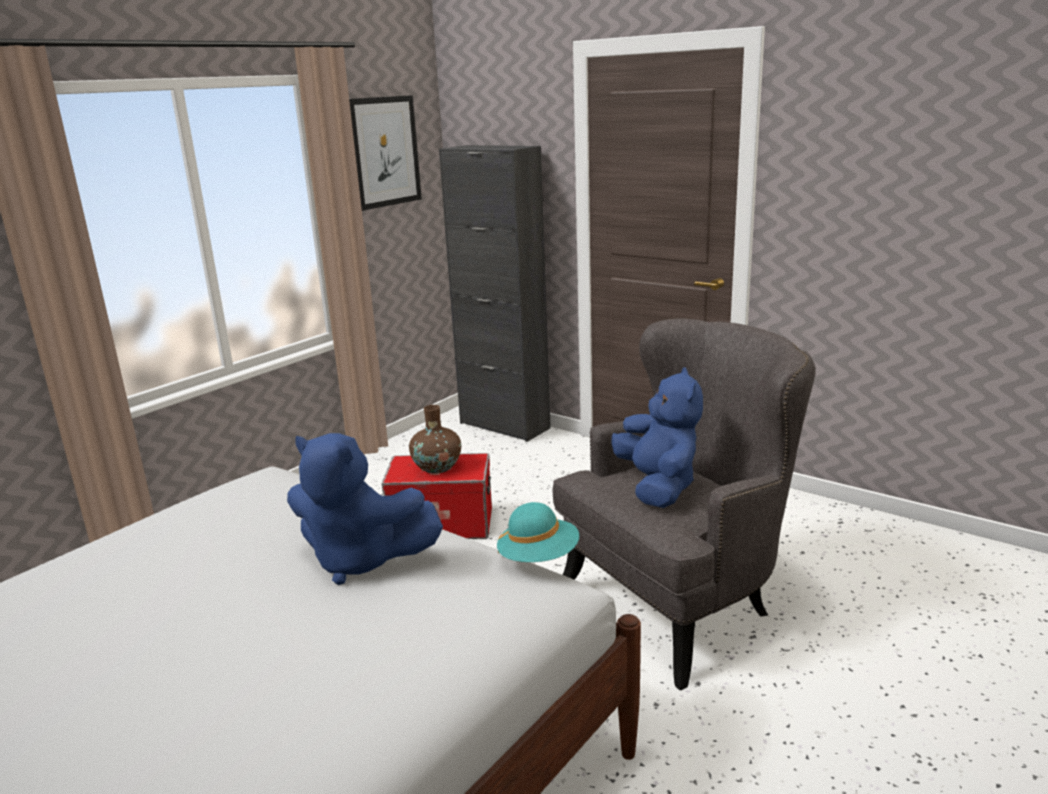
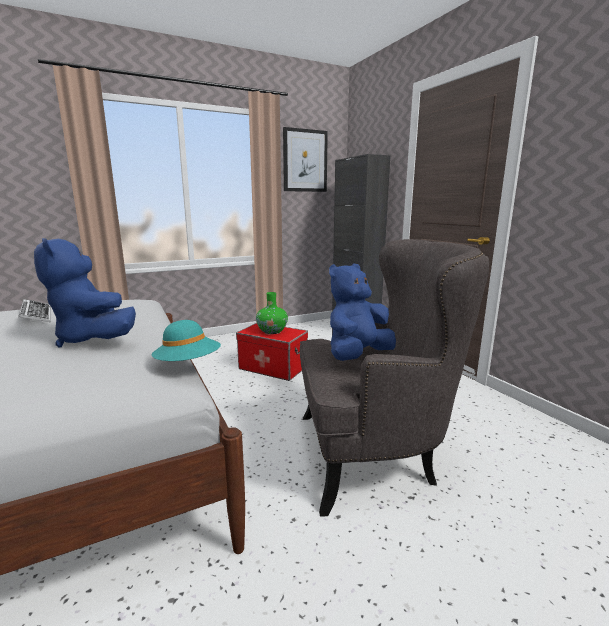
camera: 25 degrees right, 5 degrees down
(176, 547) = (36, 315): none -> keyboard
(437, 467) = (272, 331): brown vase -> green vase
(658, 486) = (357, 355): blue plush toy -> blue plush toy turned 150 degrees counterclockwise

